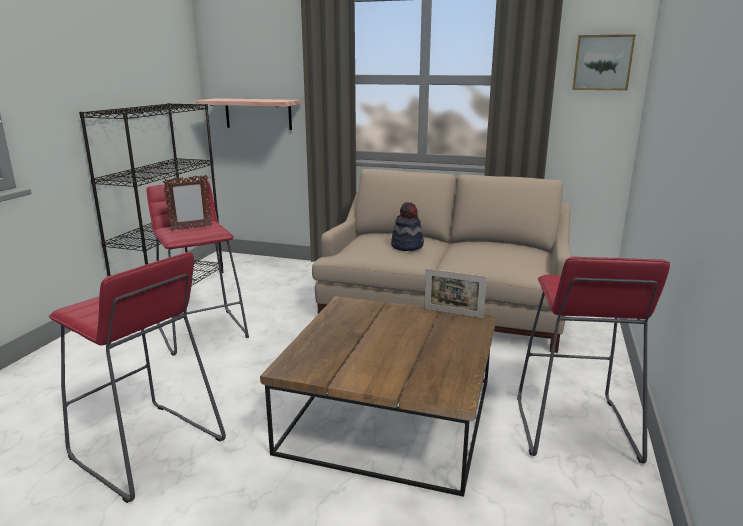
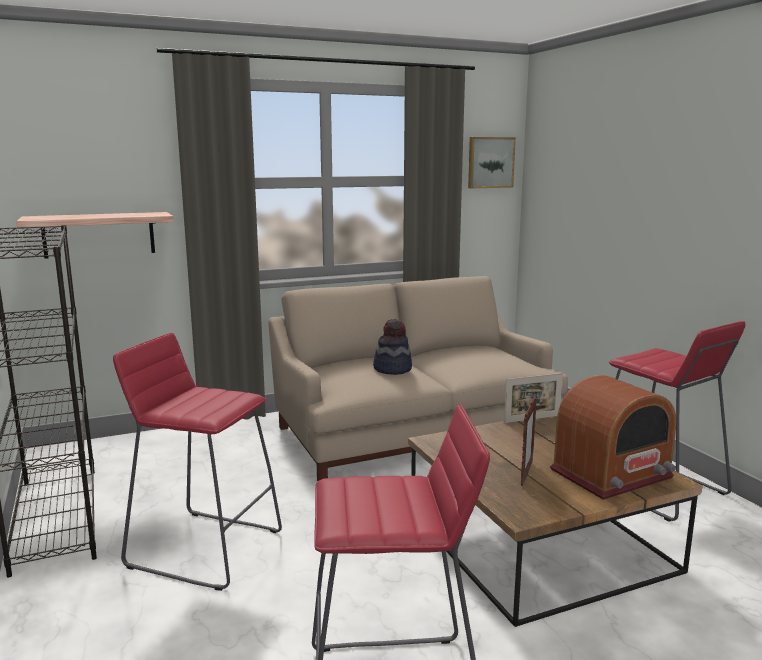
camera: 40 degrees left, 5 degrees down
(191, 228) = (198, 401): picture frame -> picture frame (526, 474)
(417, 372) = (611, 474): none -> radio

